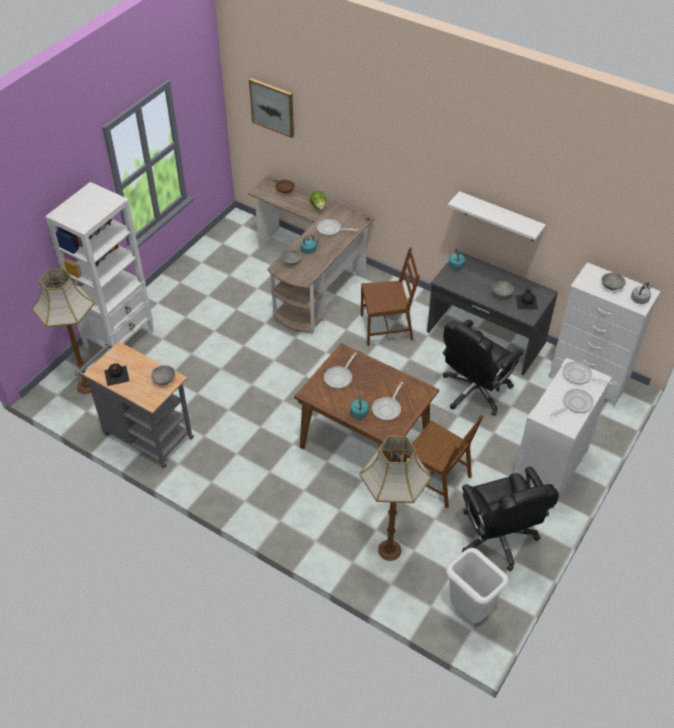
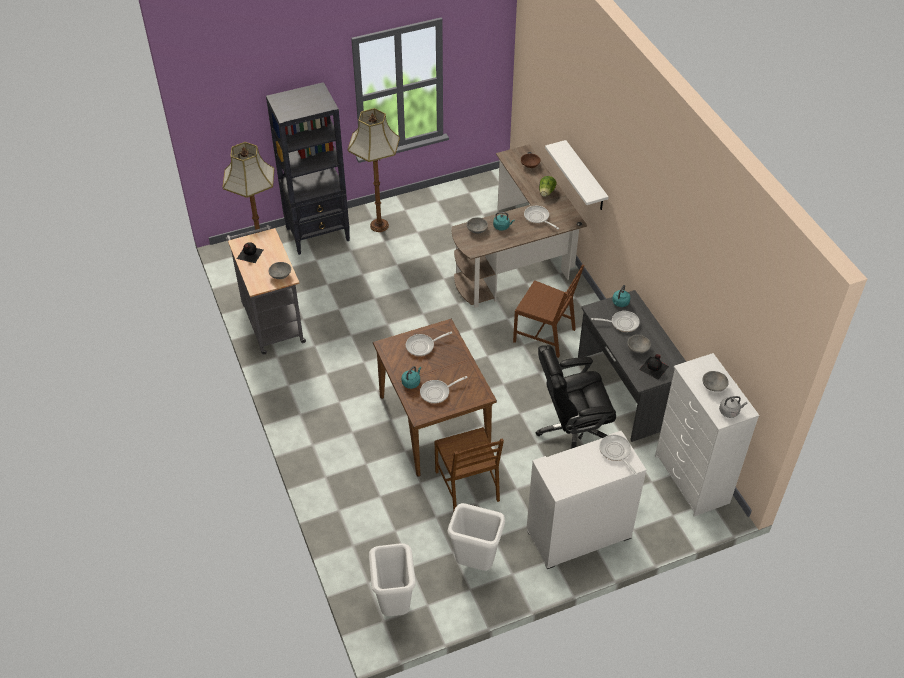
camera: 35 degrees right, 0 degrees up
(120, 339) = (318, 234): white bookcase -> black bookcase
(272, 107) = (539, 79): picture -> none
(388, 551) = (374, 519): floor lamp -> floor lamp (378, 225)
(498, 537) = (474, 563): black office chair -> white trash can
(500, 217) = (666, 271): white shelf -> white shelf (585, 177)
(575, 404) = (586, 473): frying pan -> frying pan (622, 323)

